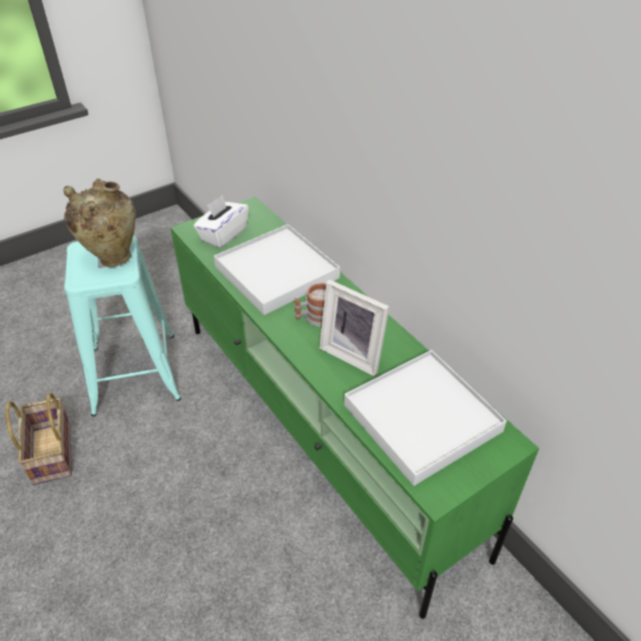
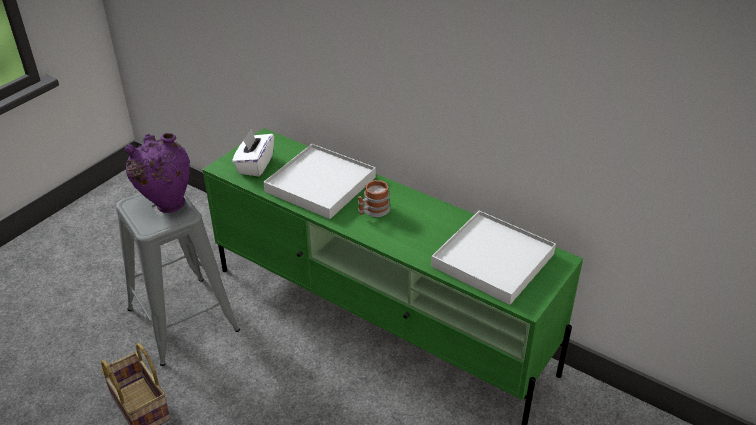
camera: 20 degrees left, 5 degrees down
(112, 257) = (166, 204): beige vase -> purple vase
(135, 373) = (183, 319): turquoise stool -> grey stool
(354, 353) = (418, 229): picture frame -> none

